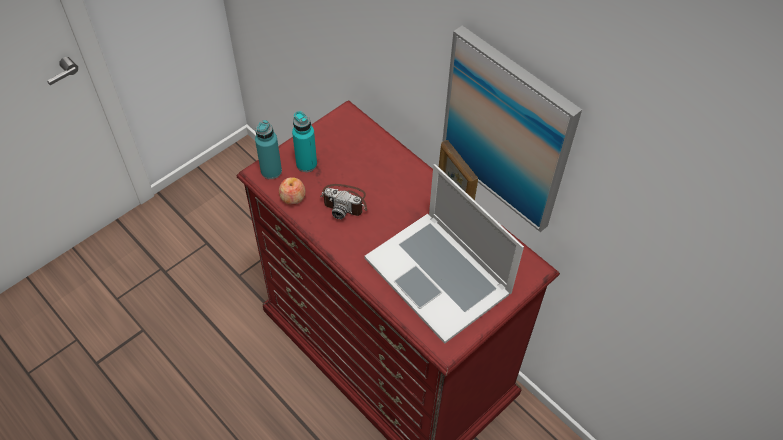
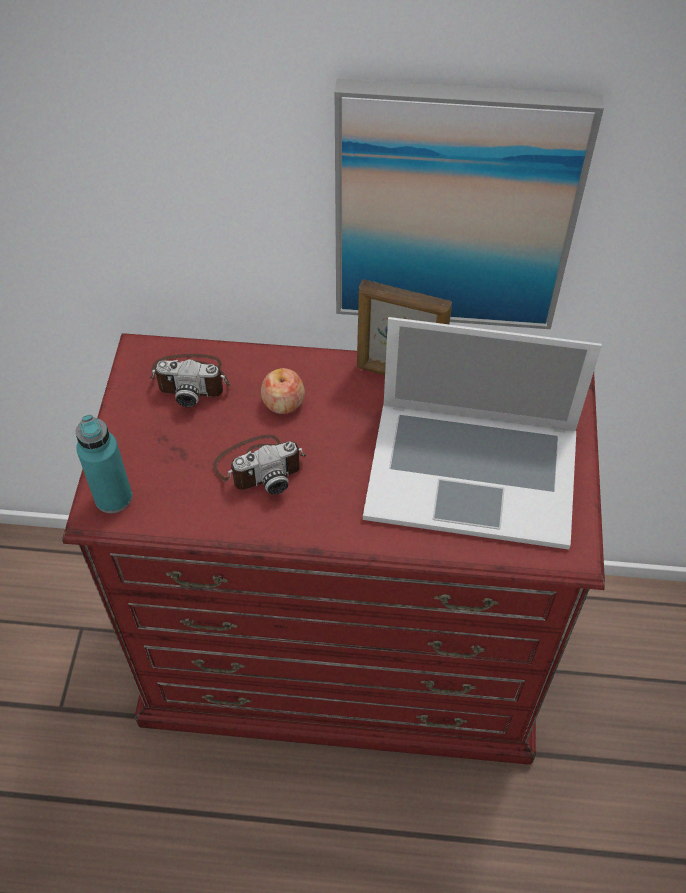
camera: 40 degrees left, 0 degrees up
(293, 197) = (182, 511): apple -> apple (283, 402)
(306, 164) = (154, 453): turquoise bottle -> none
(355, 142) = (191, 379): none -> camera

